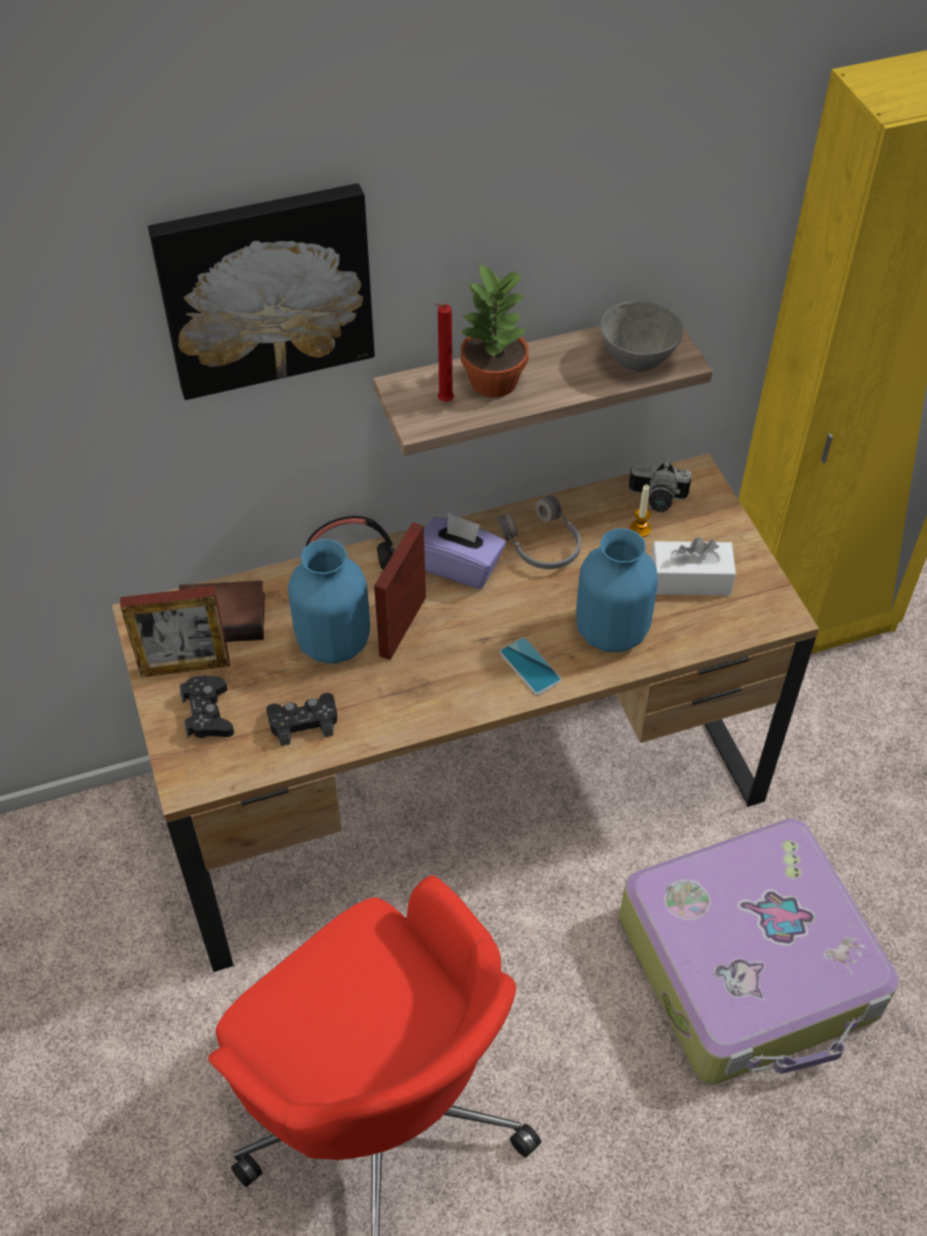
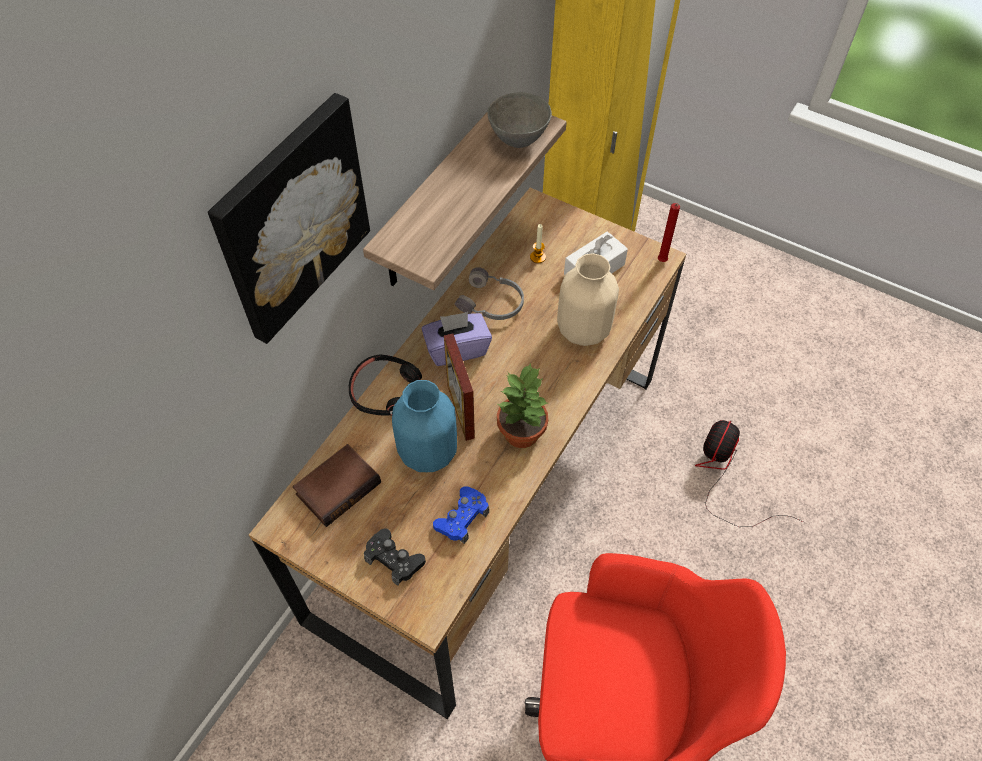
camera: 40 degrees left, 5 degrees up
(185, 667) = (346, 539): picture frame -> none
(303, 722) = (462, 518): black game controller -> blue game controller
(443, 402) = (428, 237): red candle -> red candle (662, 262)
(494, 382) = (446, 204): potted plant -> potted plant (522, 433)
(530, 666) = (560, 383): phone -> none
(610, 631) = (582, 330): blue vase -> beige vase
(656, 500) = (529, 233): camera -> none
(750, 966) = (725, 476): suitcase -> fan

